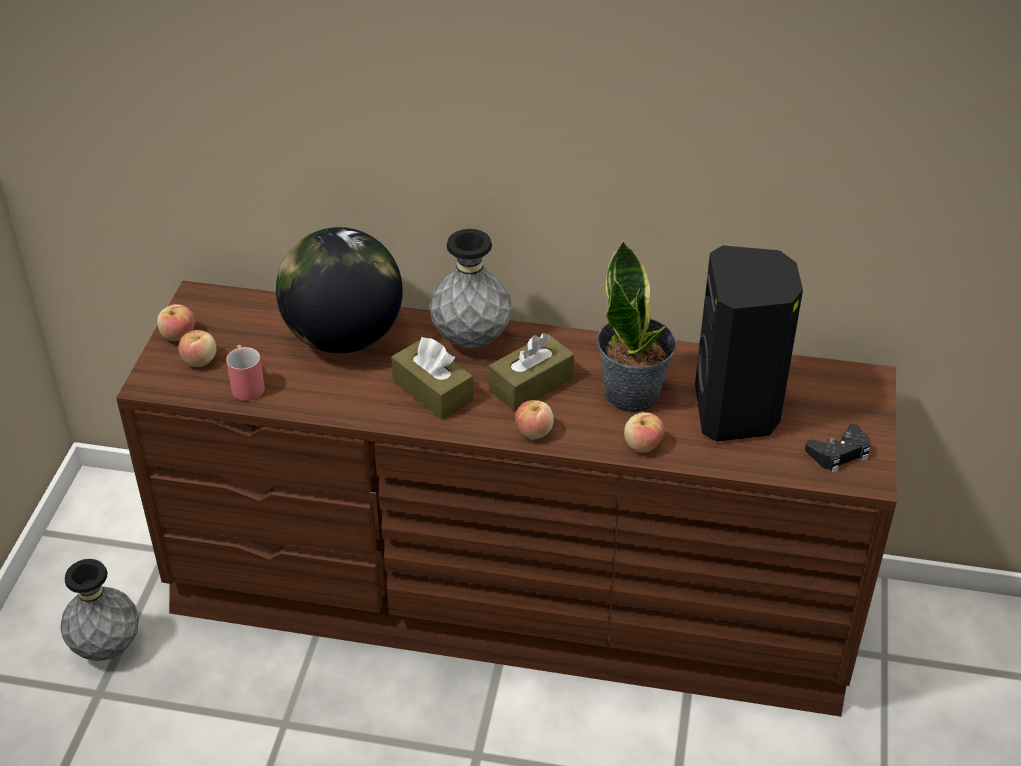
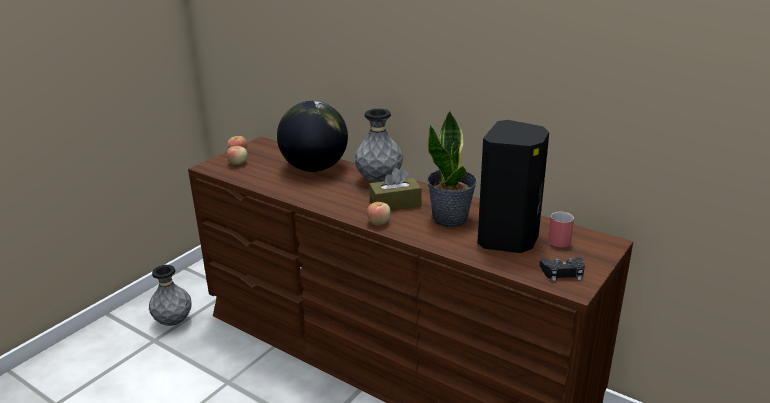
camera: 25 degrees right, 15 degrees down
(246, 383) = (251, 175): red mug -> red mug (558, 238)
(433, 391) = (339, 196): brown tissue box -> none
(642, 445) = (437, 241): apple -> none

